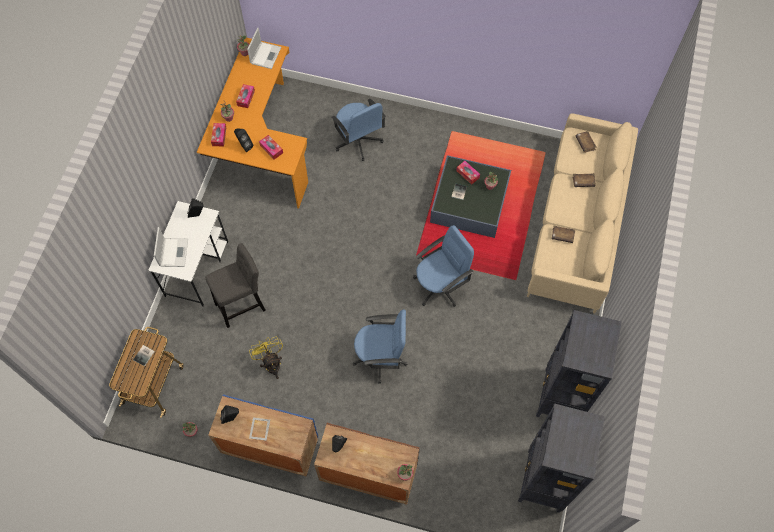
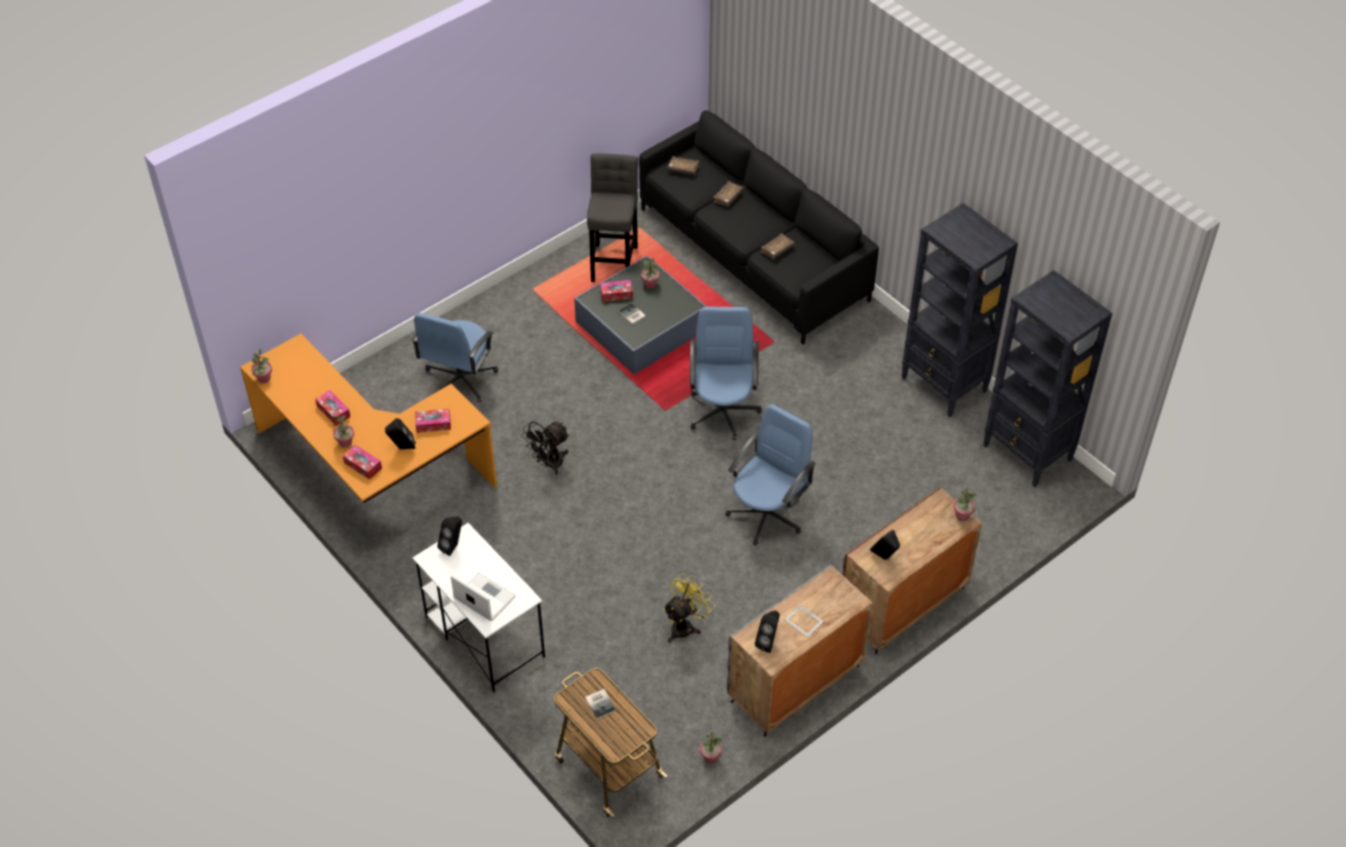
camera: 55 degrees left, 15 degrees down
(243, 305) = (581, 614): grey stool -> grey stool (614, 261)
(266, 55) = (289, 360): laptop -> none
(270, 447) = (795, 684): blue cabinet -> grey cabinet
(271, 363) = (685, 625): yellow fan -> yellow fan turned 120 degrees clockwise
(333, 222) = (549, 464): none -> black fan
(358, 141) = (459, 380): blue office chair -> blue office chair turned 105 degrees clockwise
(576, 224) = (753, 254): beige sofa -> black sofa

